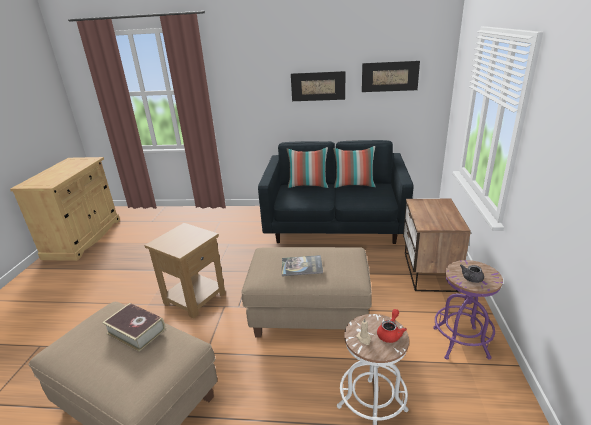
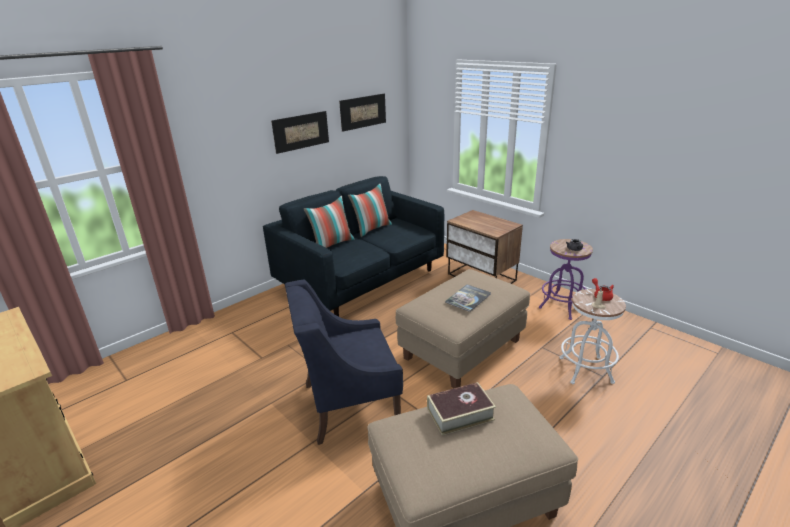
camera: 50 degrees left, 0 degrees up
(195, 297) = (349, 403): brown side table -> blue armchair

